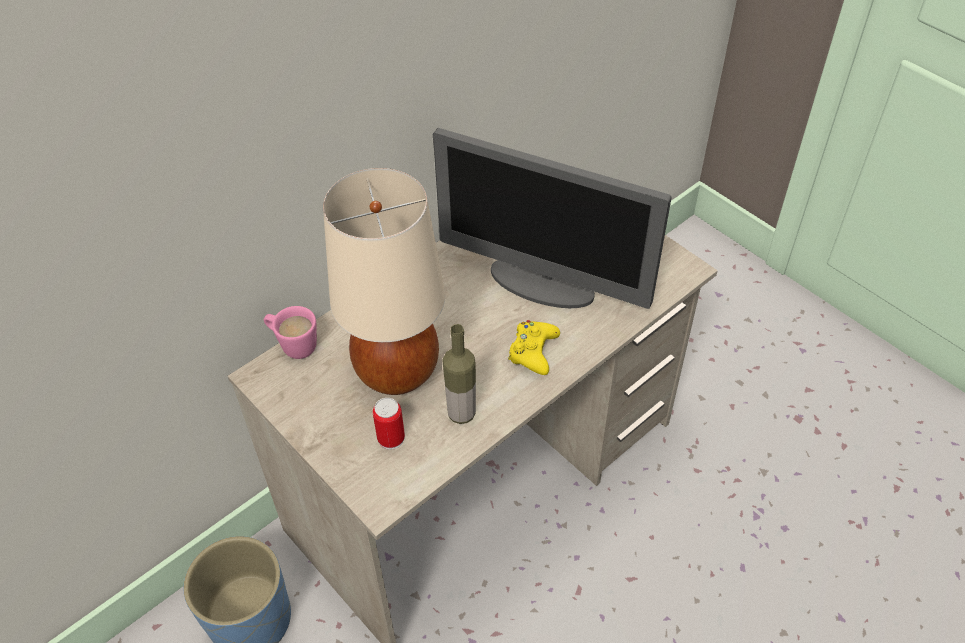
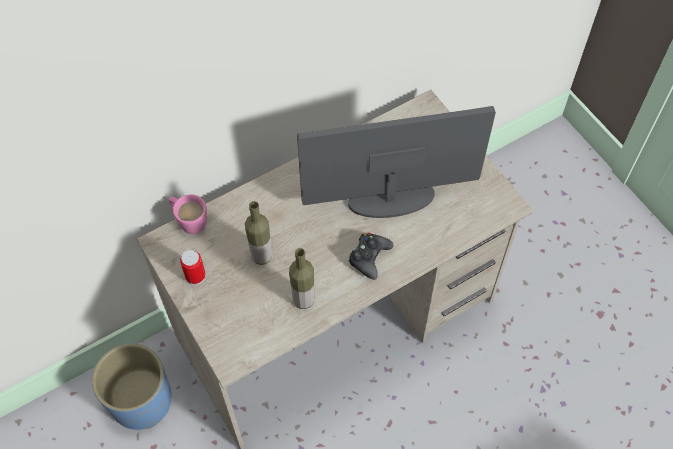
camera: 10 degrees right, 10 degrees up
(391, 438) = (247, 311): can -> can (195, 276)
(396, 371) = (261, 256): beige table lamp -> bottle
(533, 351) = (369, 257): yellow game controller -> black game controller
(542, 284) = (390, 199): monitor -> monitor turned 135 degrees clockwise

